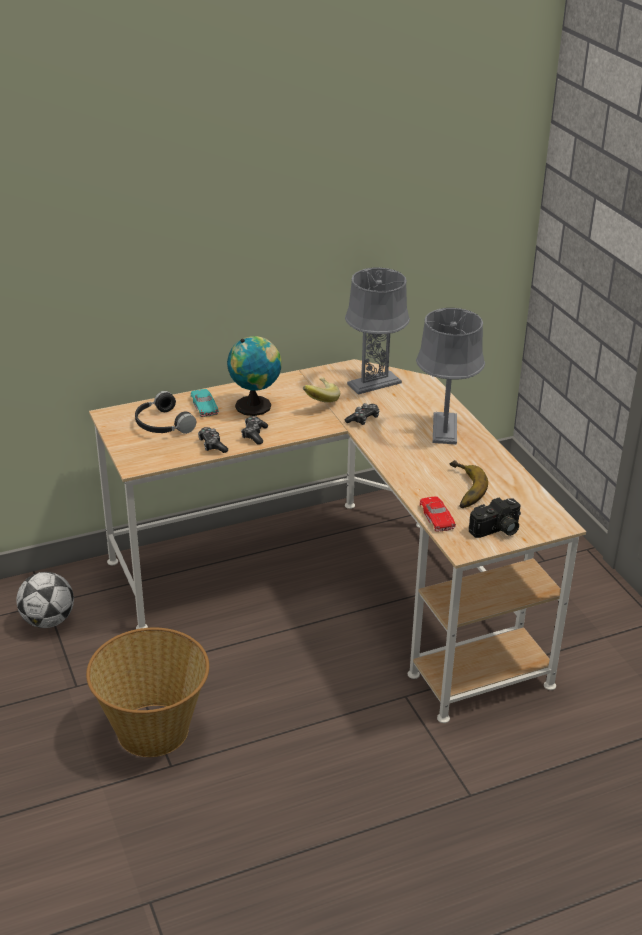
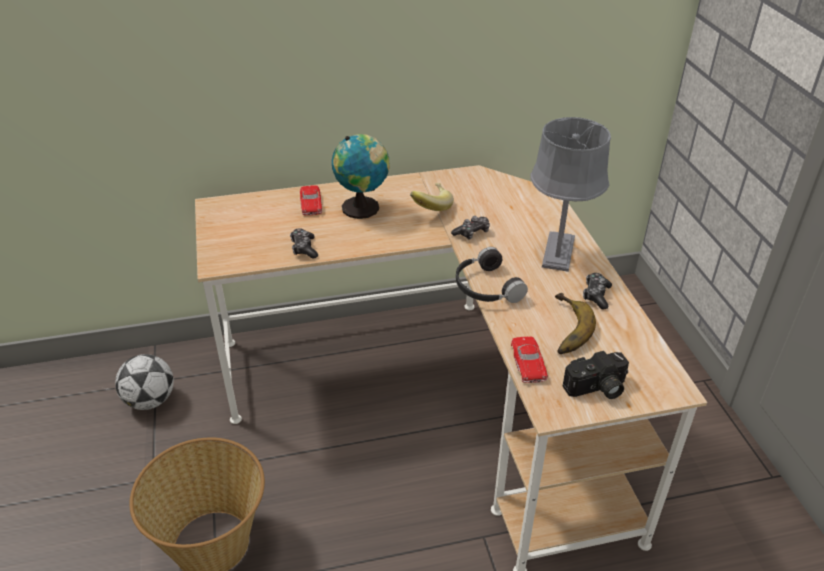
camera: 10 degrees right, 5 degrees up
(161, 424) = (260, 220): black headphones -> black headphones (485, 287)
(204, 405) = (311, 203): turquoise toy car -> red toy car
(254, 435) = (351, 240): game controller -> game controller (596, 295)
(374, 383) = (493, 193): grey table lamp -> none

